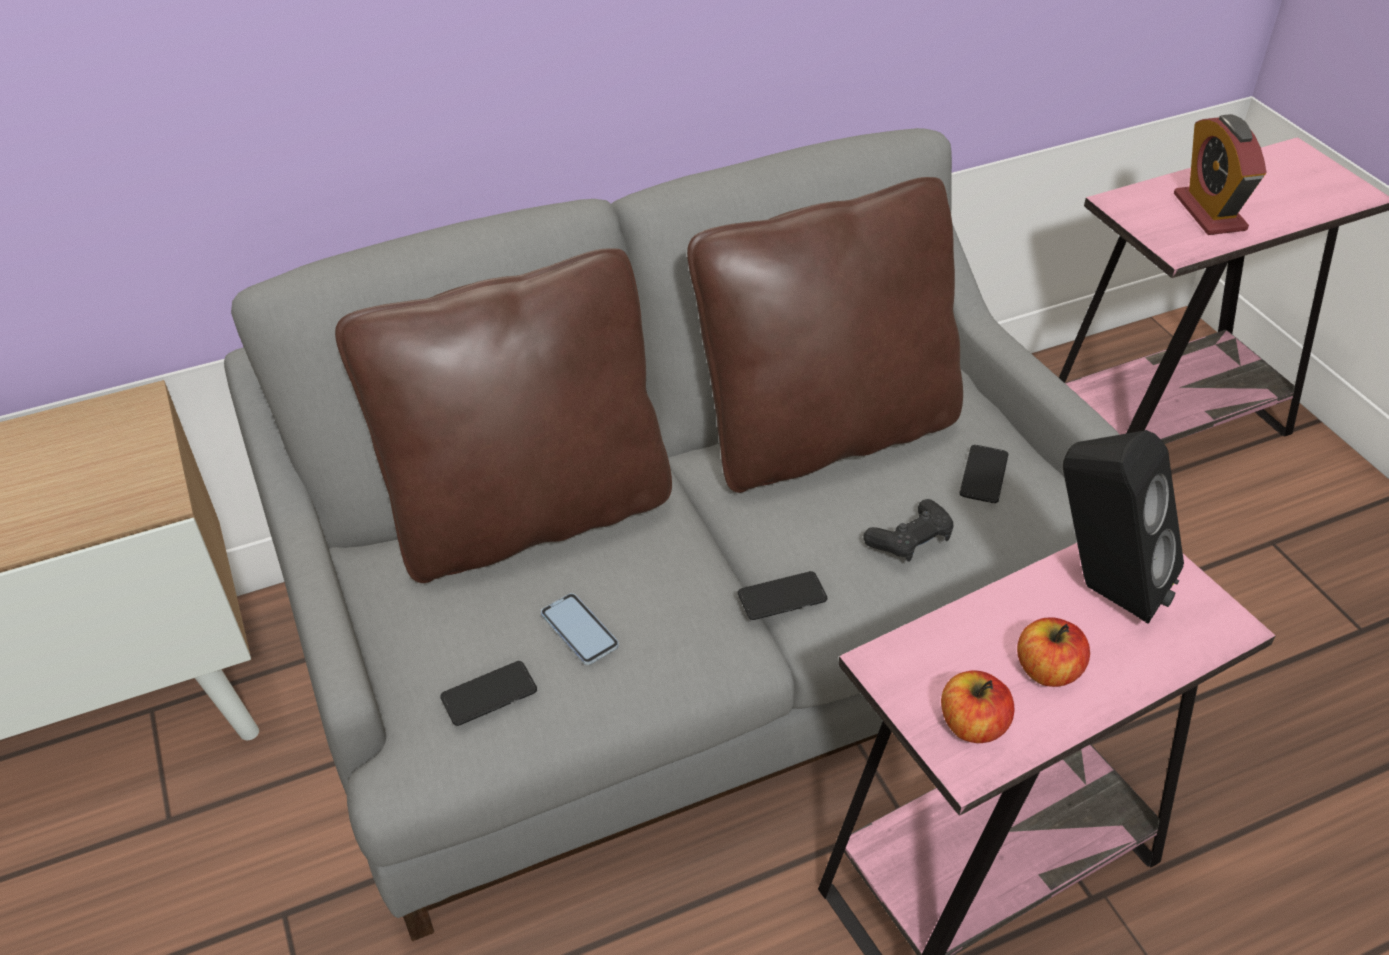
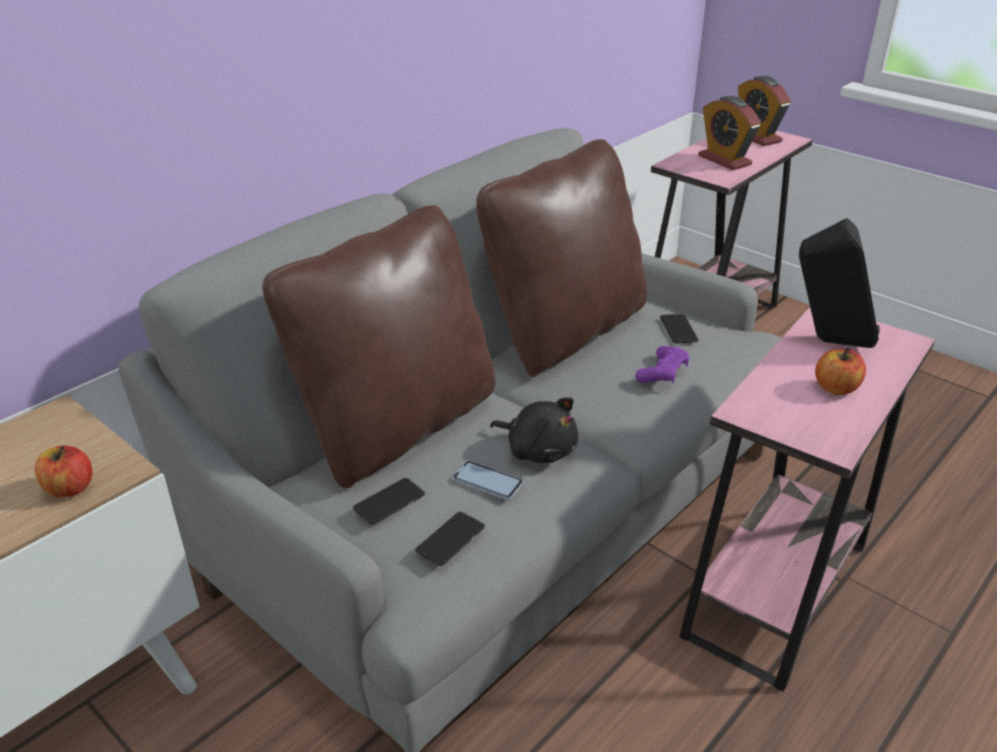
camera: 25 degrees left, 10 degrees down
(673, 604) = (538, 450): none -> black plush toy
(782, 597) = (606, 426): phone -> phone (389, 502)
(910, 540) = (663, 373): black game controller -> purple game controller
(972, 725) = (820, 427): apple -> apple (69, 488)
(1300, 177) = (756, 137): none -> alarm clock

